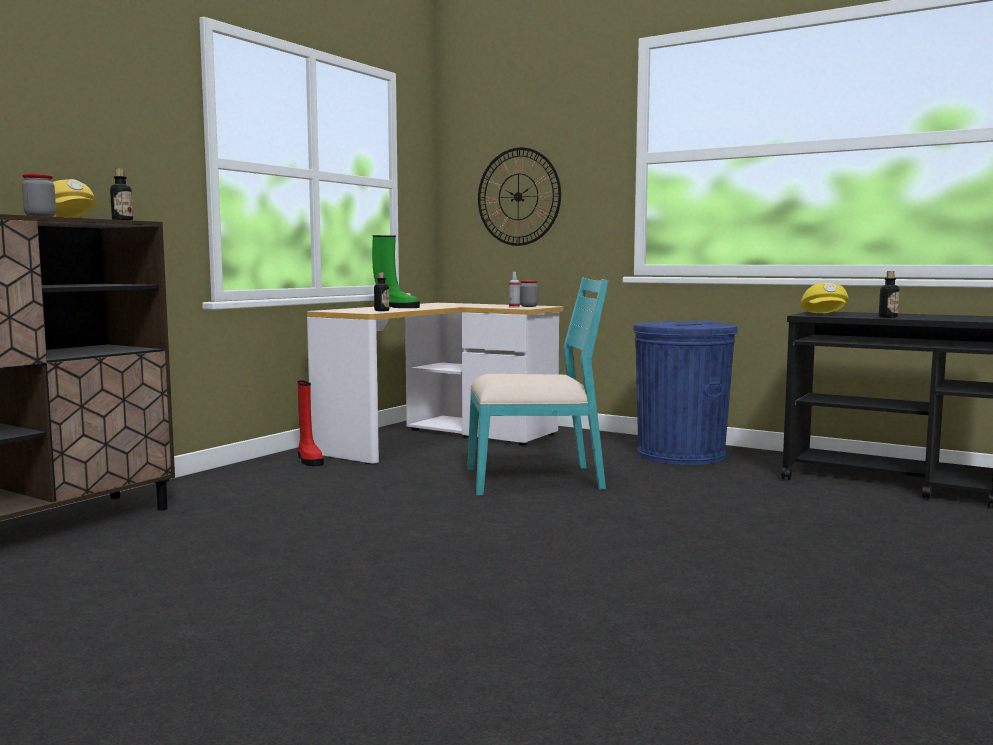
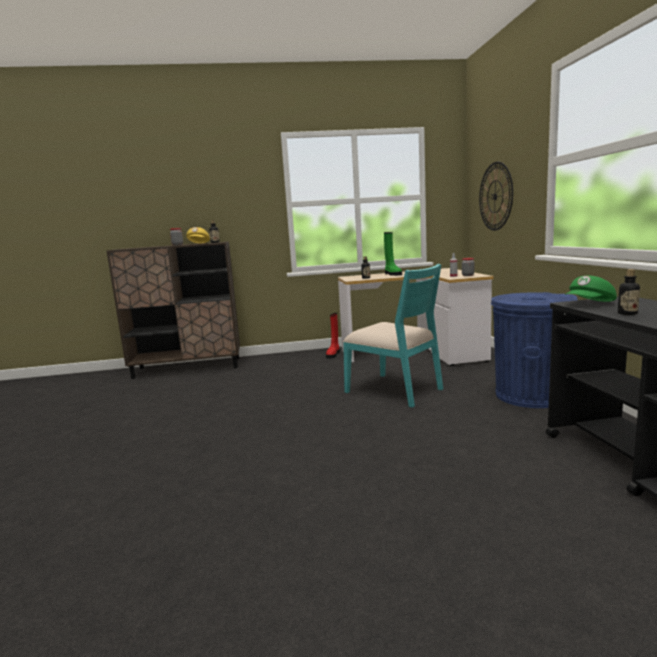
camera: 50 degrees right, 5 degrees up
(825, 314) = (590, 304): yellow cap -> green cap

